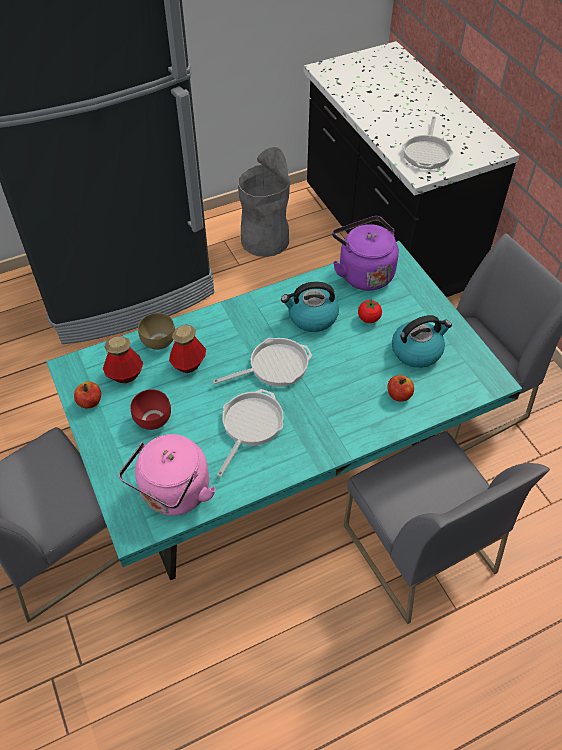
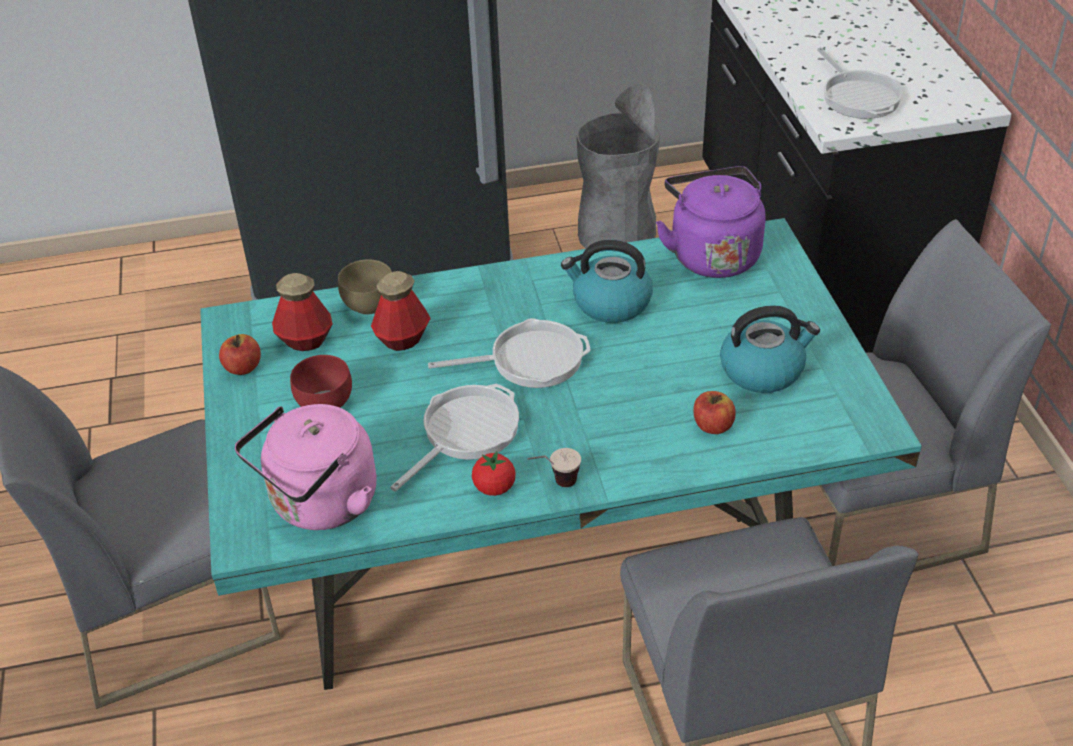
camera: 15 degrees right, 10 degrees down
(316, 453) = (554, 484): none -> cup
(368, 318) = (699, 316): tomato -> tomato (494, 488)
(427, 152) = (858, 96): frying pan -> frying pan turned 45 degrees counterclockwise

